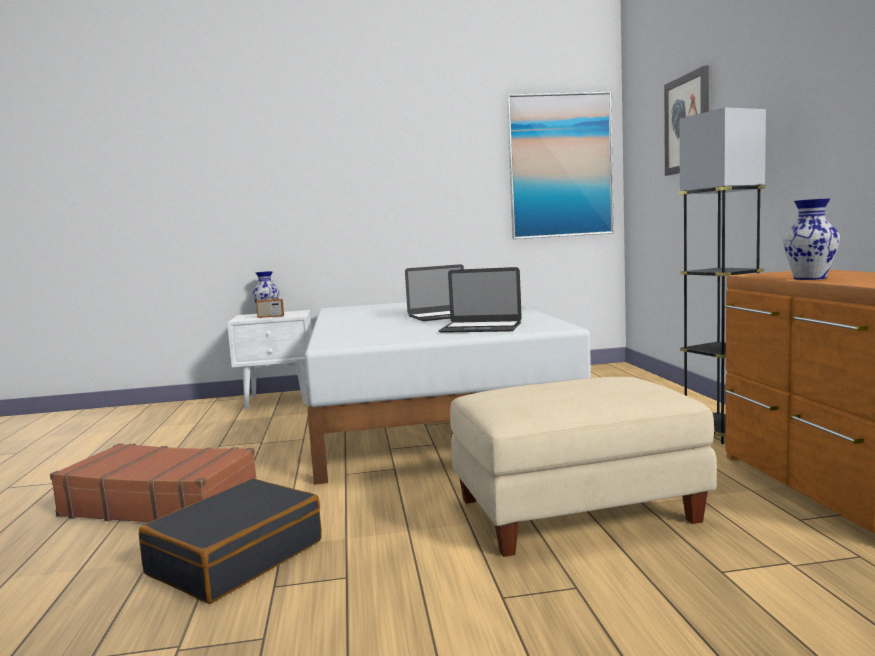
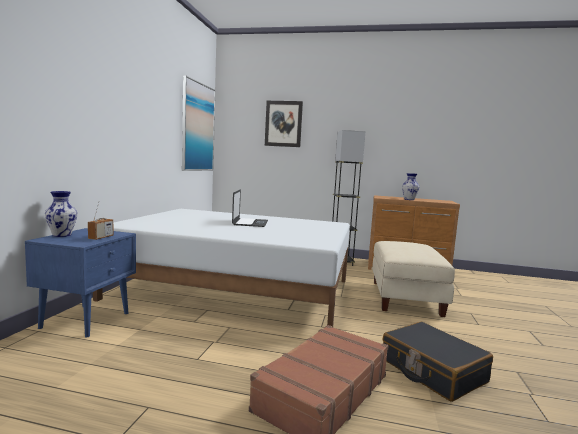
camera: 70 degrees left, 0 degrees up
(280, 400) = (87, 320): white nightstand -> blue nightstand
(481, 327) = (314, 227): laptop -> none

